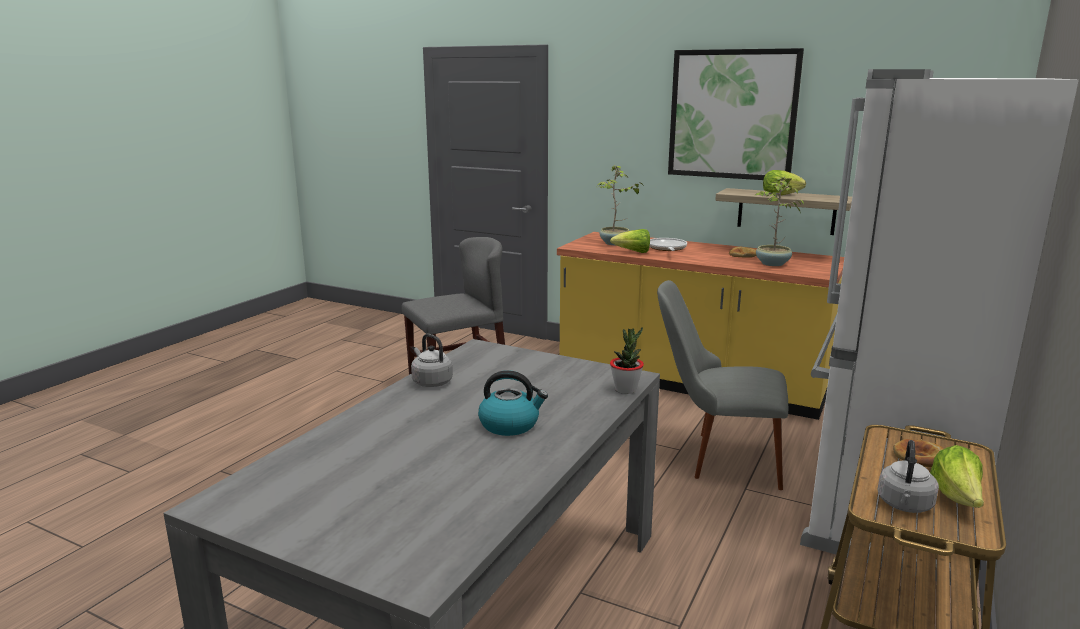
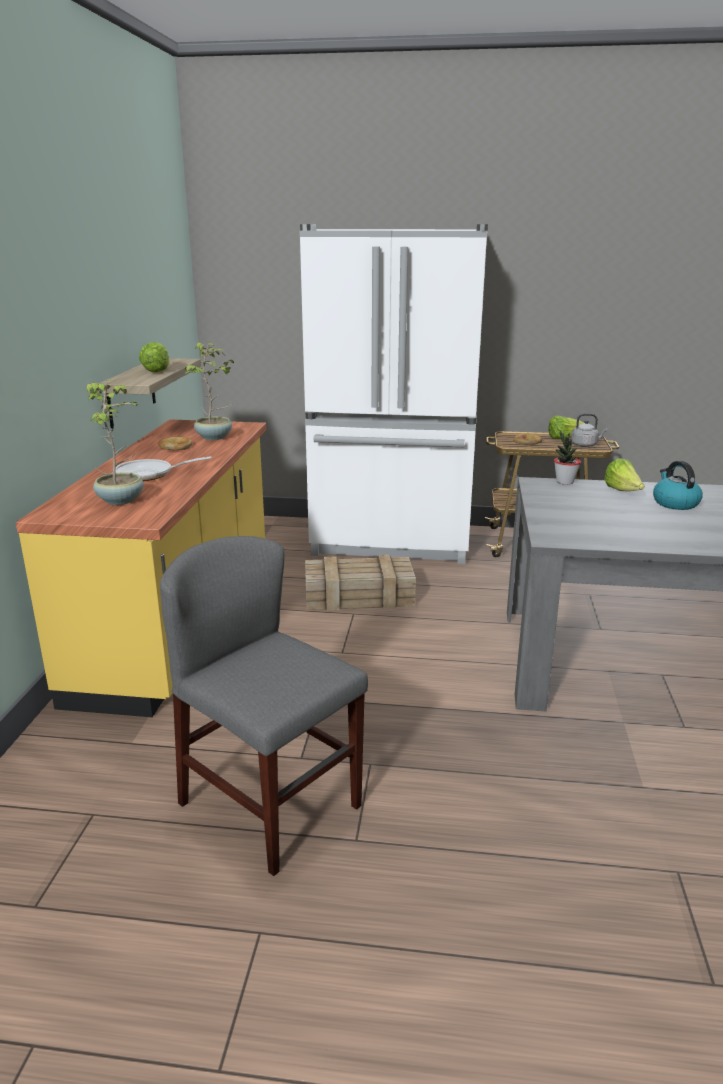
camera: 110 degrees left, 5 degrees up
(431, 382) = (656, 540): grey kettle -> none
(633, 252) = (178, 487): lettuce -> lettuce (623, 491)
(717, 457) = (357, 596): grey chair -> crate
(732, 114) = (83, 285): picture -> none

